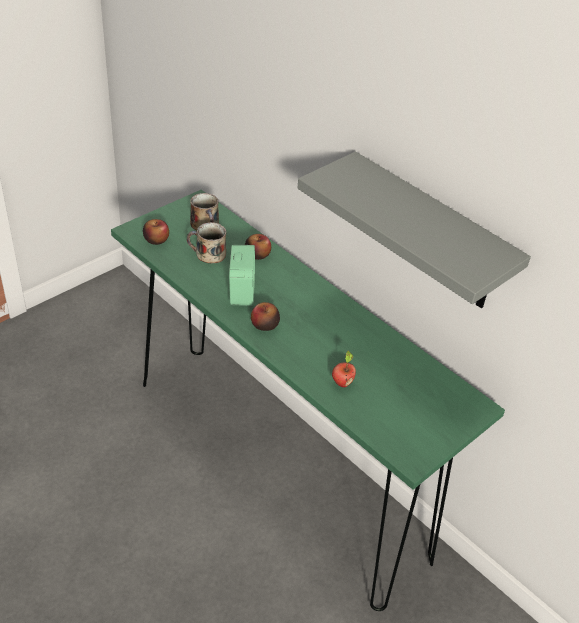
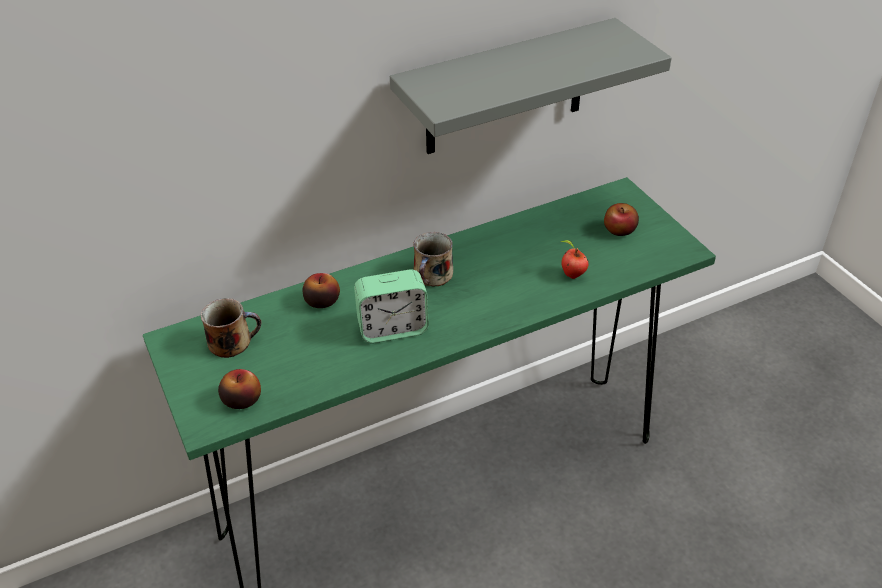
camera: 70 degrees left, 0 degrees up
(209, 254) = (300, 348): mug -> mug (432, 275)
(241, 292) = (393, 328): alarm clock -> alarm clock turned 150 degrees clockwise
(264, 325) = (461, 318): apple -> apple (620, 230)

